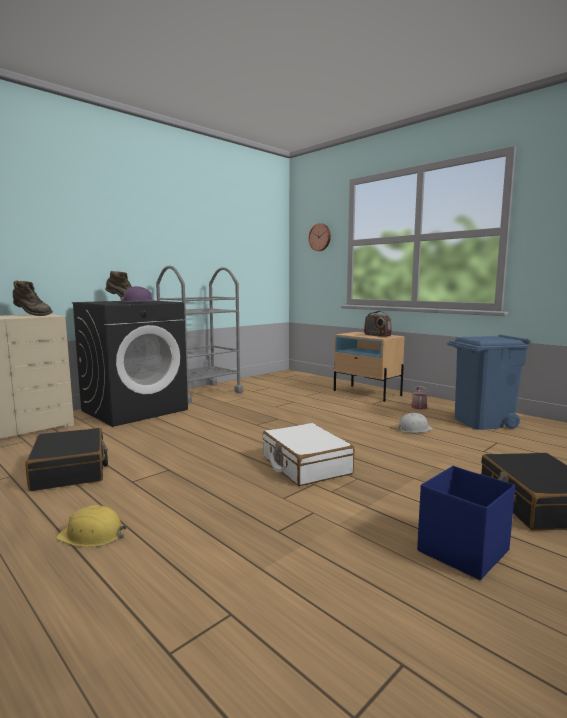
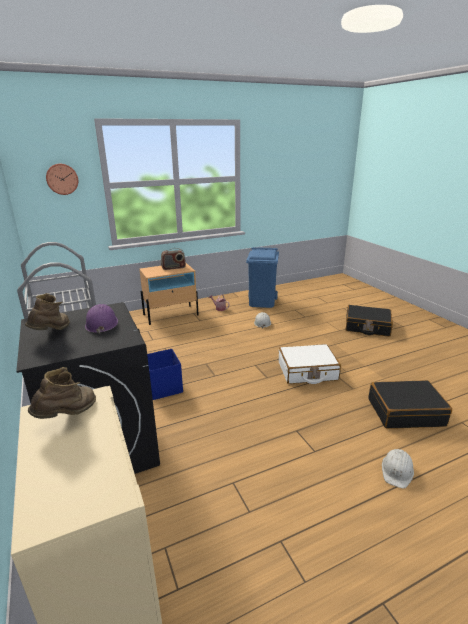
camera: 70 degrees left, 15 degrees up
(70, 470) = (280, 492): black suitcase -> black suitcase (405, 412)
(92, 535) = (397, 471): yellow hard hat -> white hard hat
(461, 551) = (406, 356): blue storage box -> blue storage box (164, 388)

